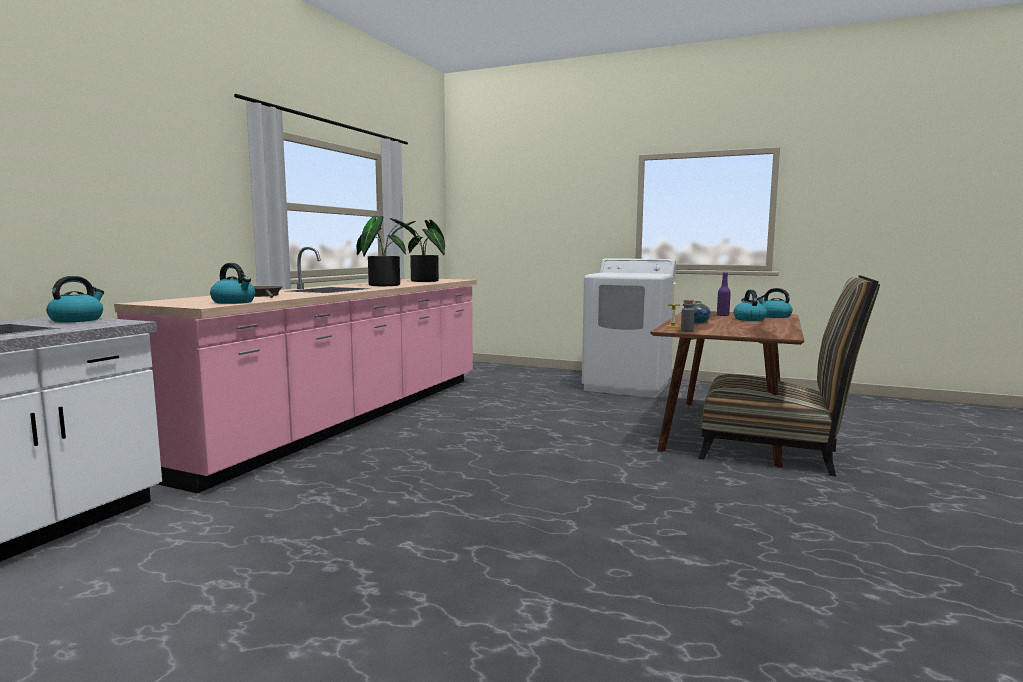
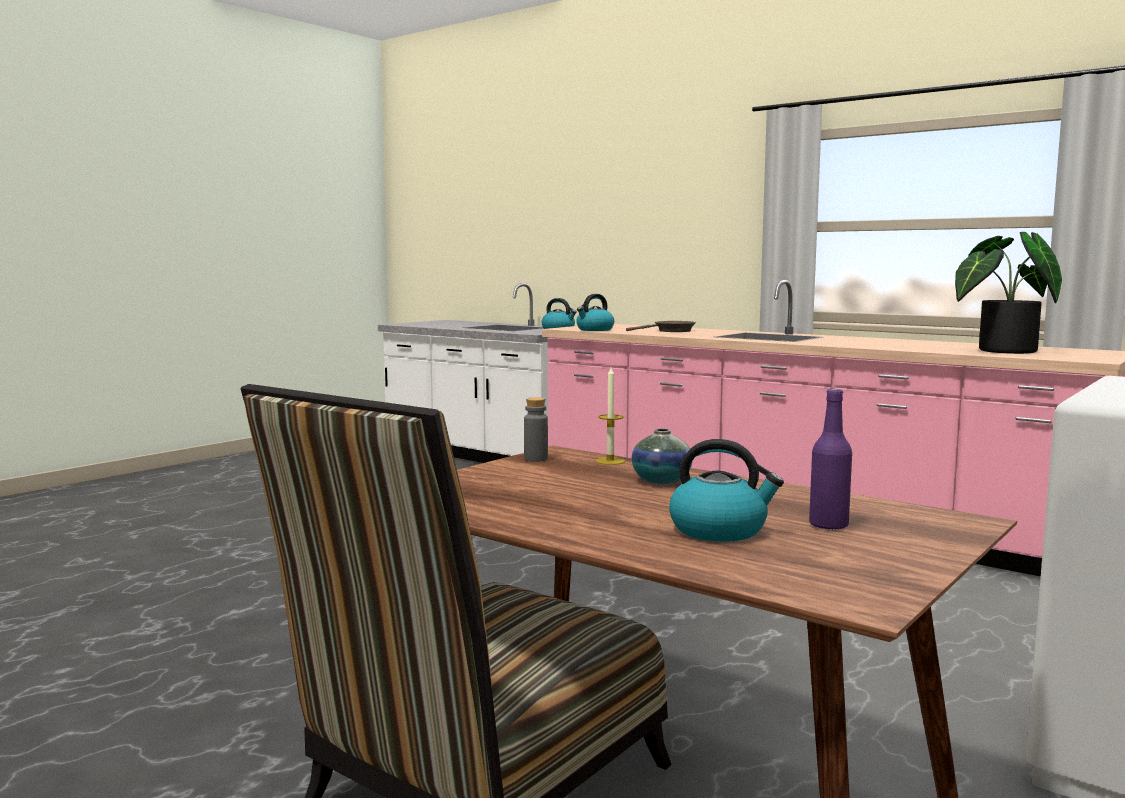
camera: 105 degrees right, 0 degrees up
(384, 285) = (871, 343): potted plant -> none
(774, 316) = (801, 574): kettle -> none

